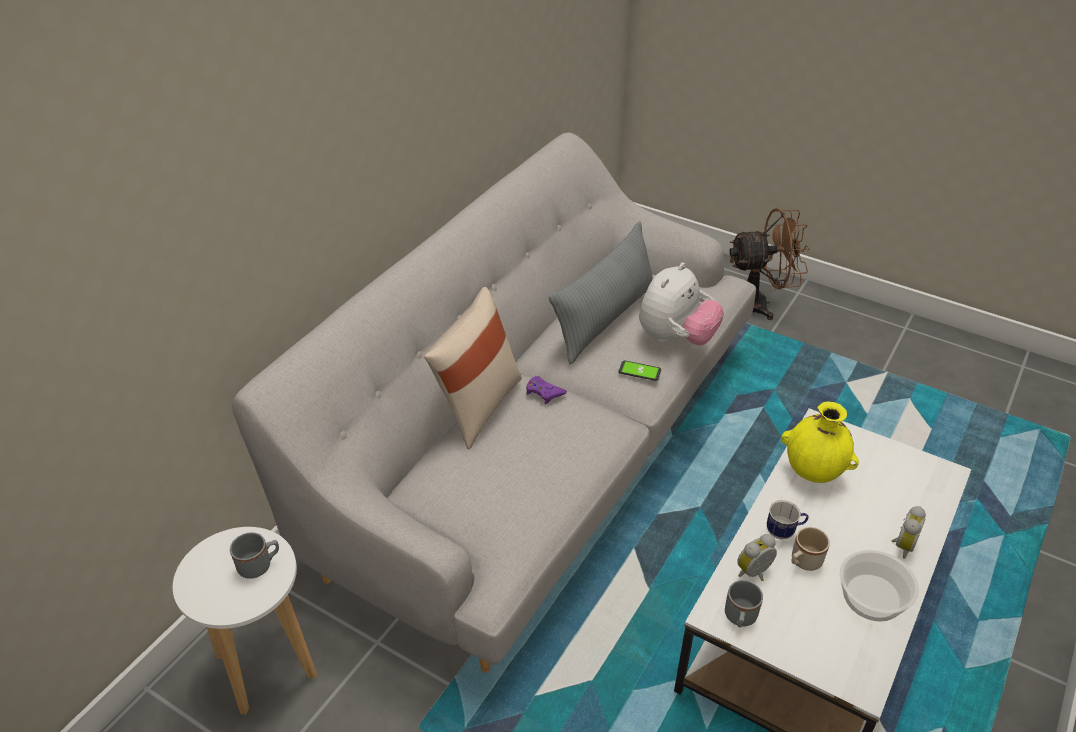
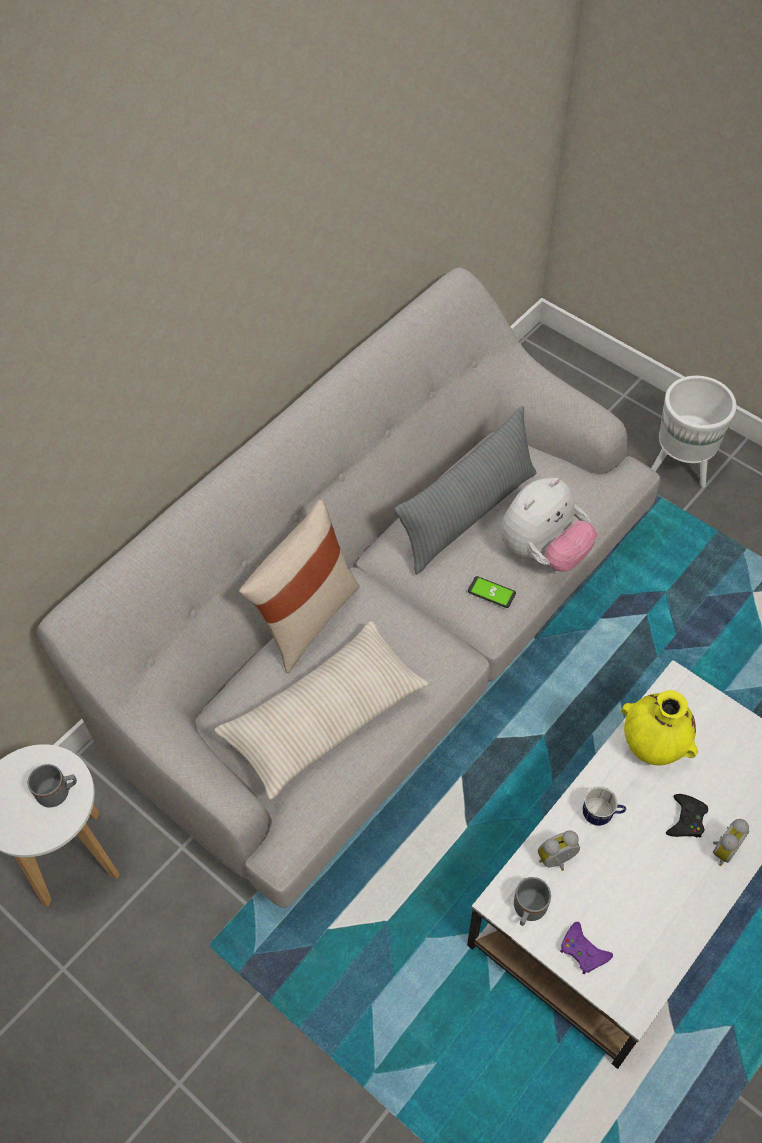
camera: 10 degrees right, 15 degrees up
(510, 479) = (324, 717): none -> beige pillow
(544, 392) = (381, 609): purple game controller -> purple game controller (583, 951)
(759, 303) = (679, 467): brown fan -> white planter
(803, 562) = (611, 854): beige mug -> none
(861, 526) = (686, 819): none -> black game controller
(872, 597) = (671, 906): bowl -> none

